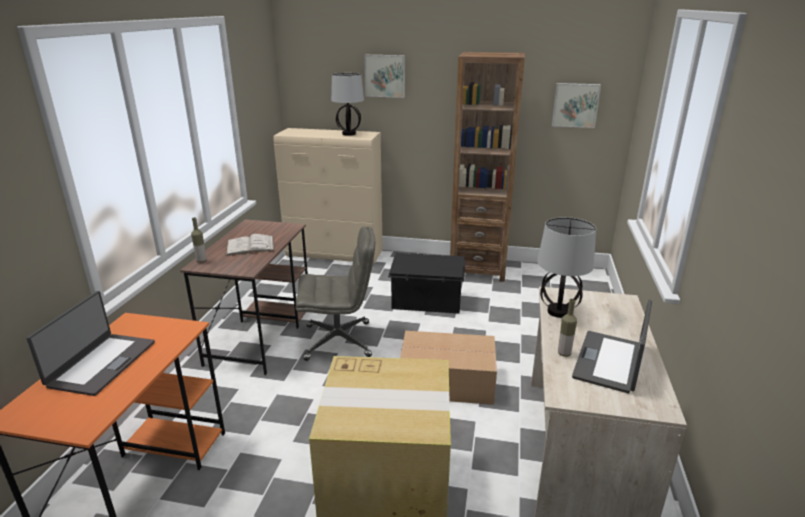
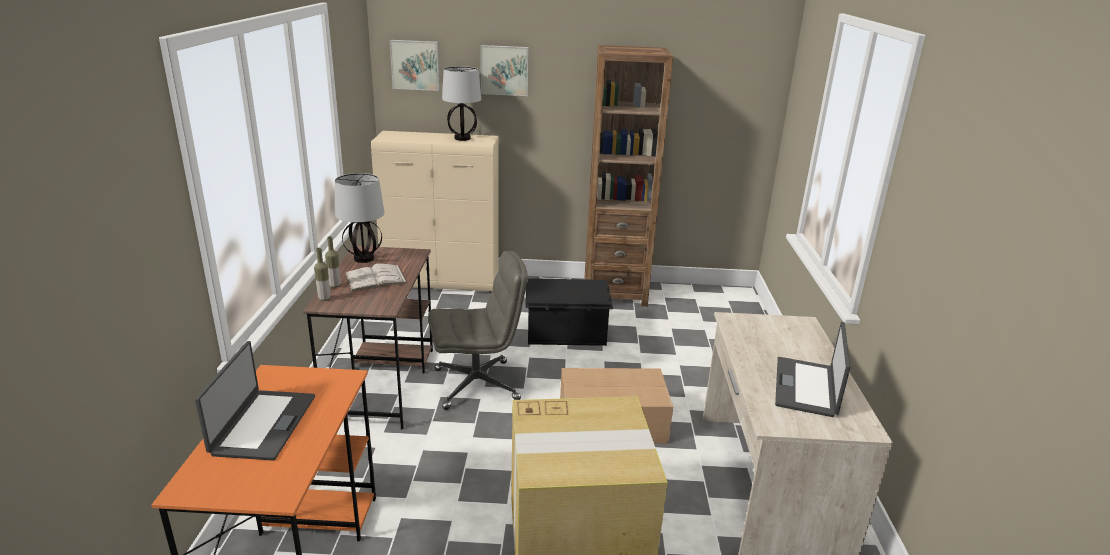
camera: 10 degrees left, 0 degrees up
(557, 312) = (741, 338): table lamp -> table lamp (363, 258)
(564, 353) = (760, 382): bottle -> bottle (335, 286)
(575, 105) = (721, 106): picture -> picture (415, 65)

